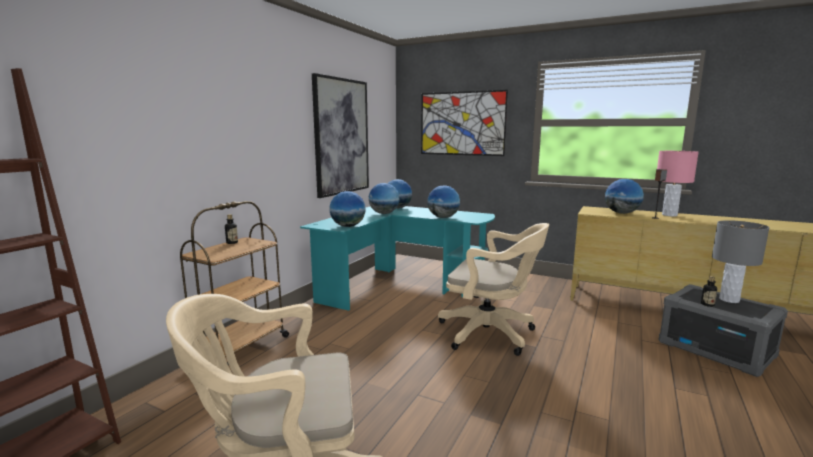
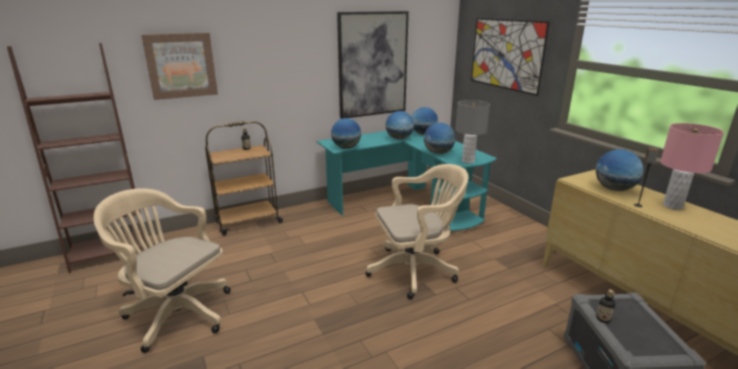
camera: 35 degrees right, 10 degrees up
(143, 121) = (181, 65): none -> picture
(491, 334) = (416, 270): beige office chair -> beige office chair turned 75 degrees counterclockwise
(729, 300) = (646, 325): grey table lamp -> grey table lamp (468, 161)

